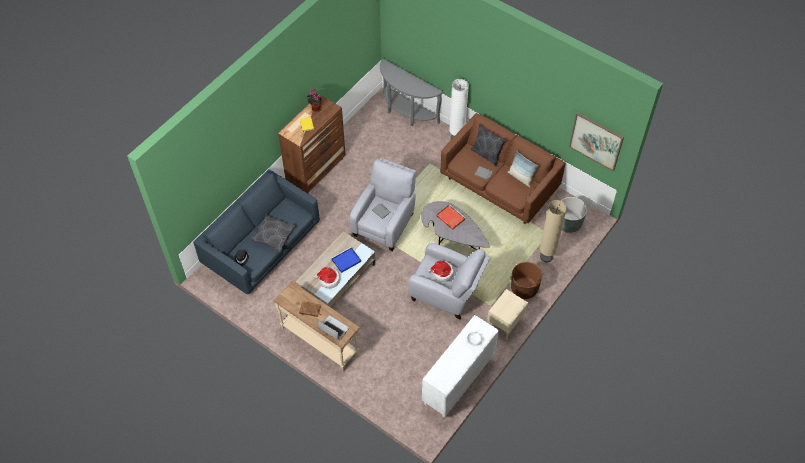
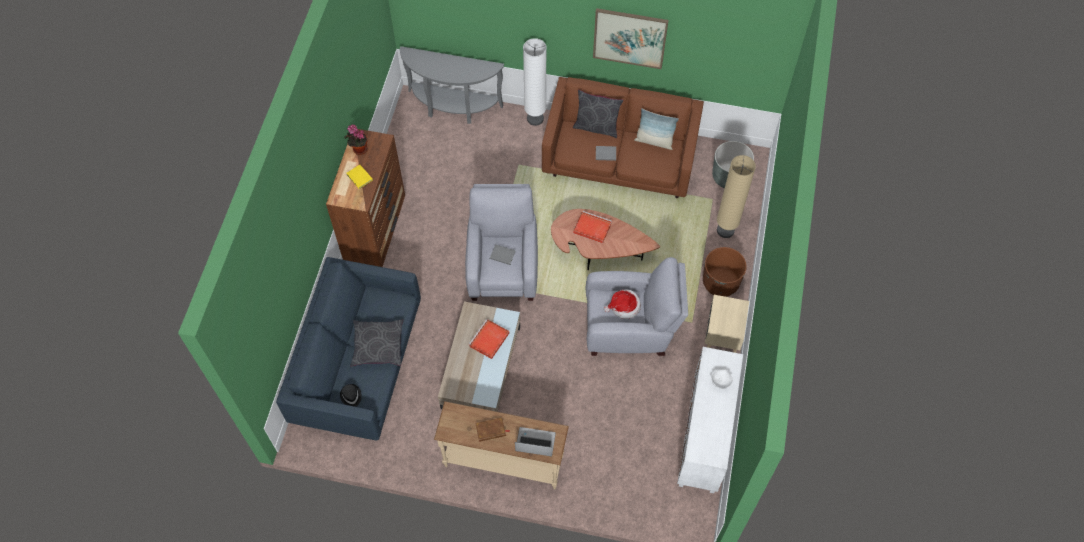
camera: 25 degrees left, 5 degrees up
(328, 279) = (480, 375): hat -> none
(346, 261) = (489, 340): blue tray -> red tray
(452, 237) = (597, 251): grey coffee table -> brown coffee table
(596, 141) = (748, 61): picture -> picture (629, 38)

